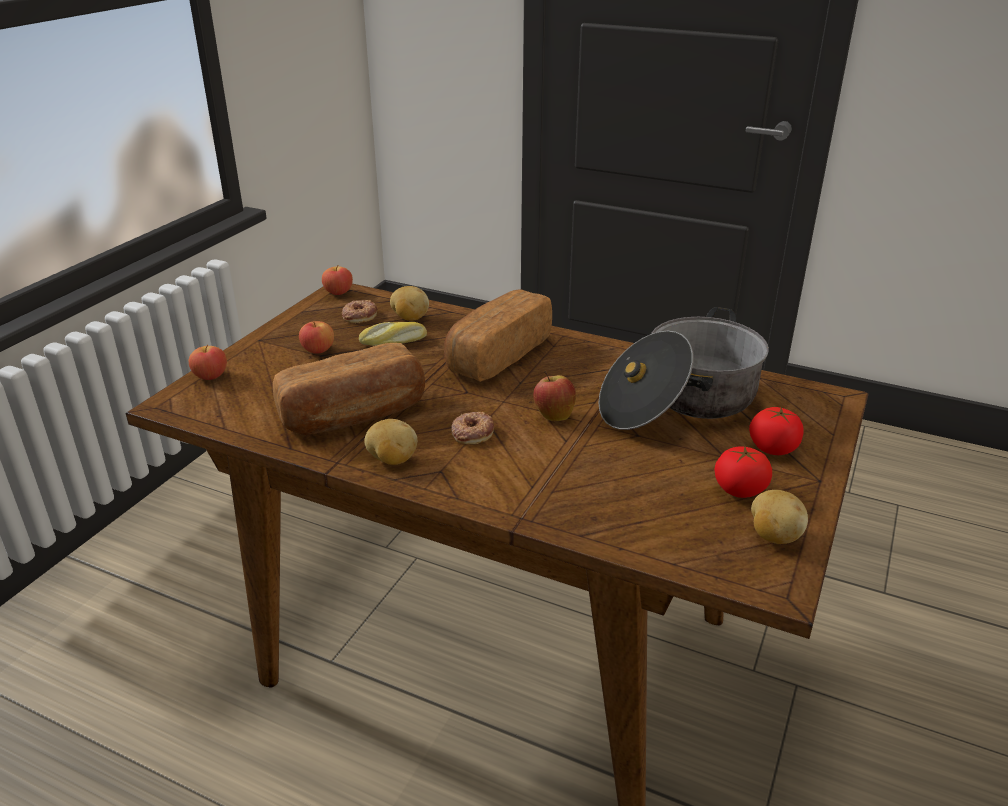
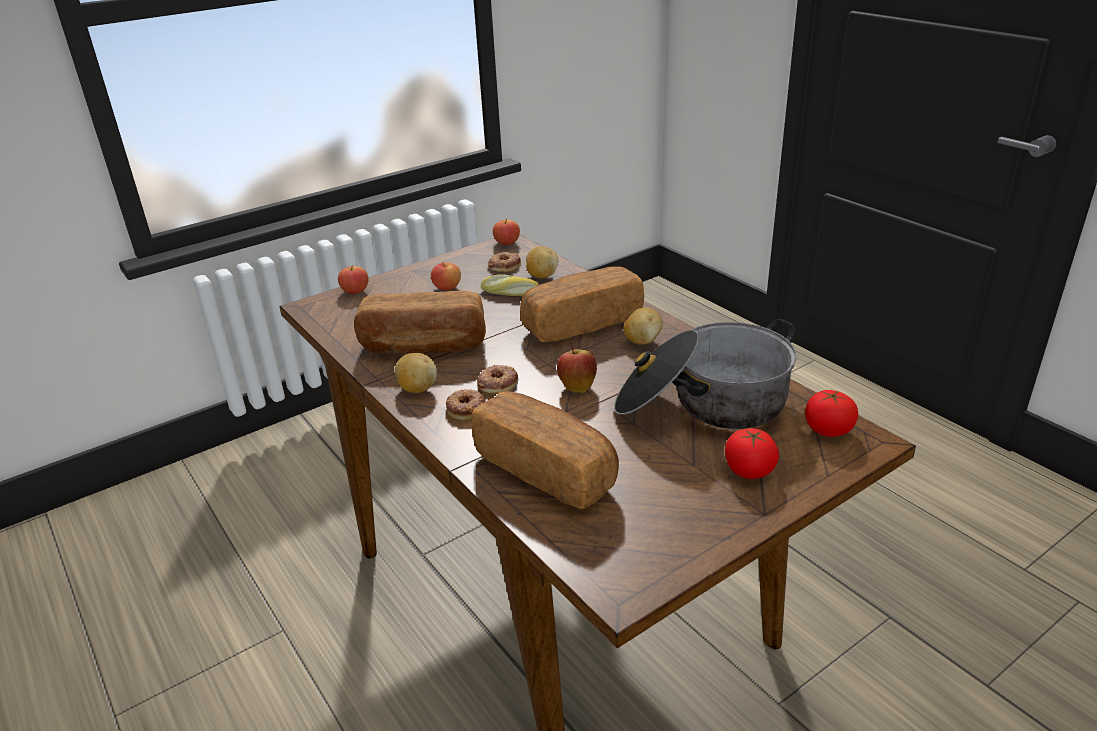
camera: 30 degrees right, 0 degrees up
(465, 465) = (466, 408): none -> donut
(604, 499) = (547, 469): none -> bread
(740, 490) = (676, 498): tomato -> tomato (828, 430)
(773, 535) = (663, 547): potato -> potato (642, 341)

